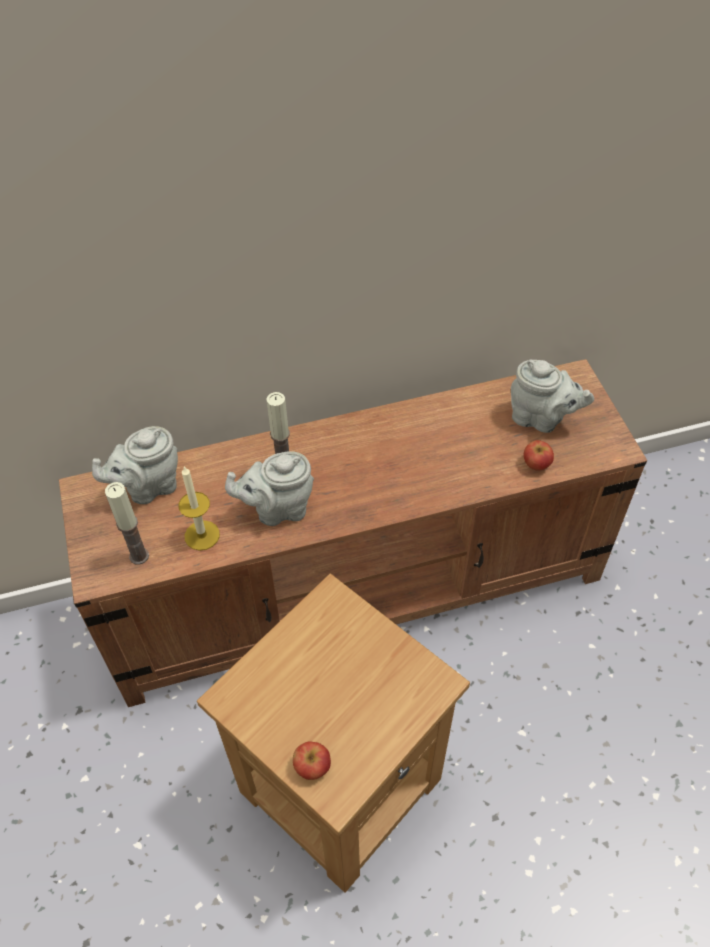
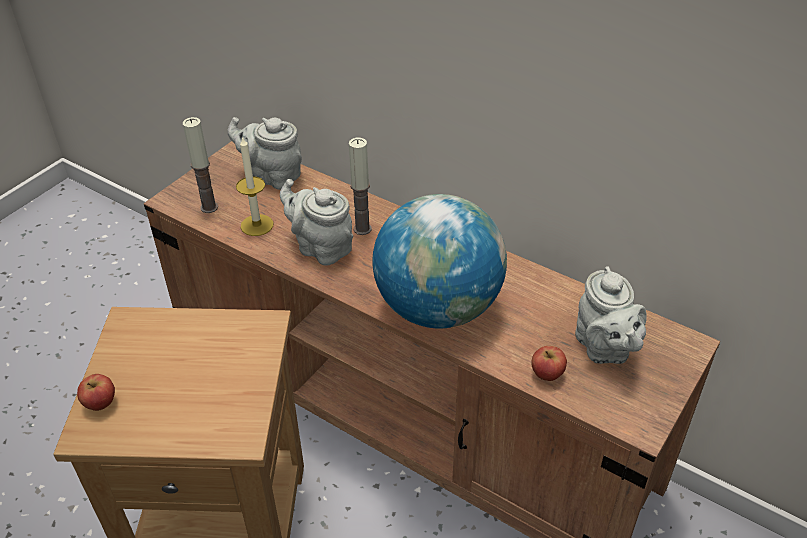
camera: 50 degrees right, 10 degrees down
(418, 480) = (438, 307): none -> globe

